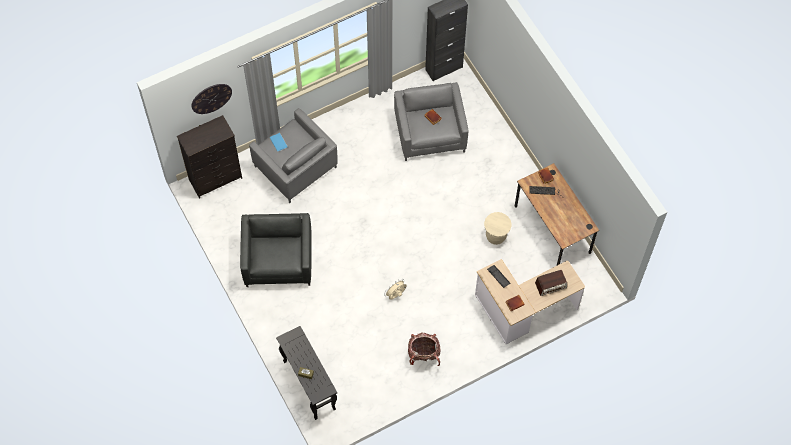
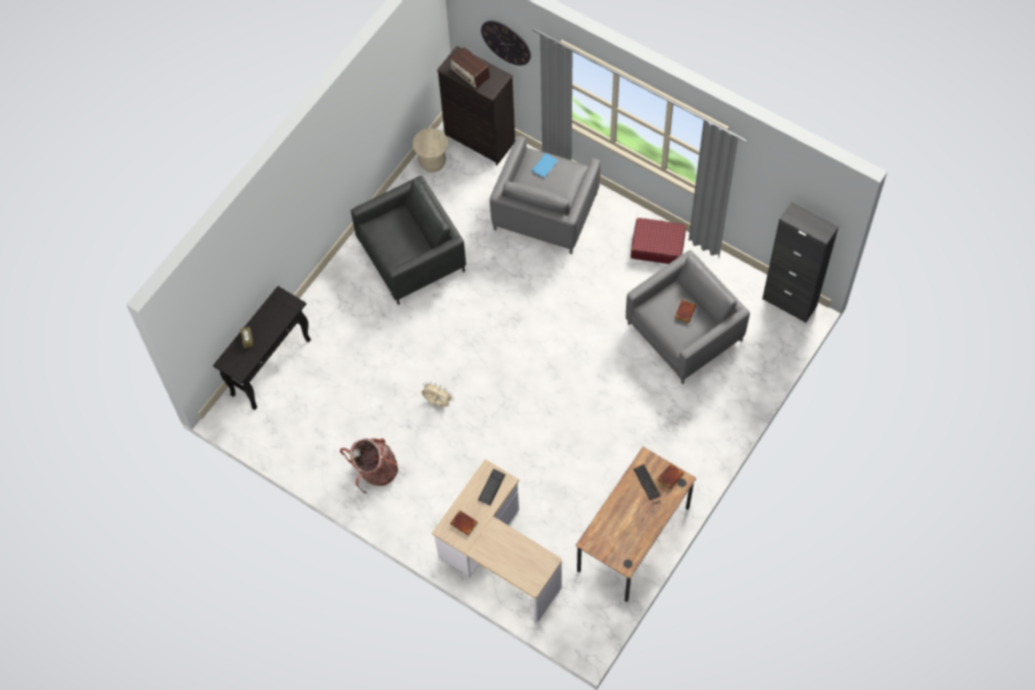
camera: 65 degrees right, 0 degrees up
(360, 117) = (657, 245): none -> red suitcase
(496, 236) = (583, 476): beige stool -> beige stool (432, 163)
(551, 285) = (514, 555): radio -> radio (470, 73)

